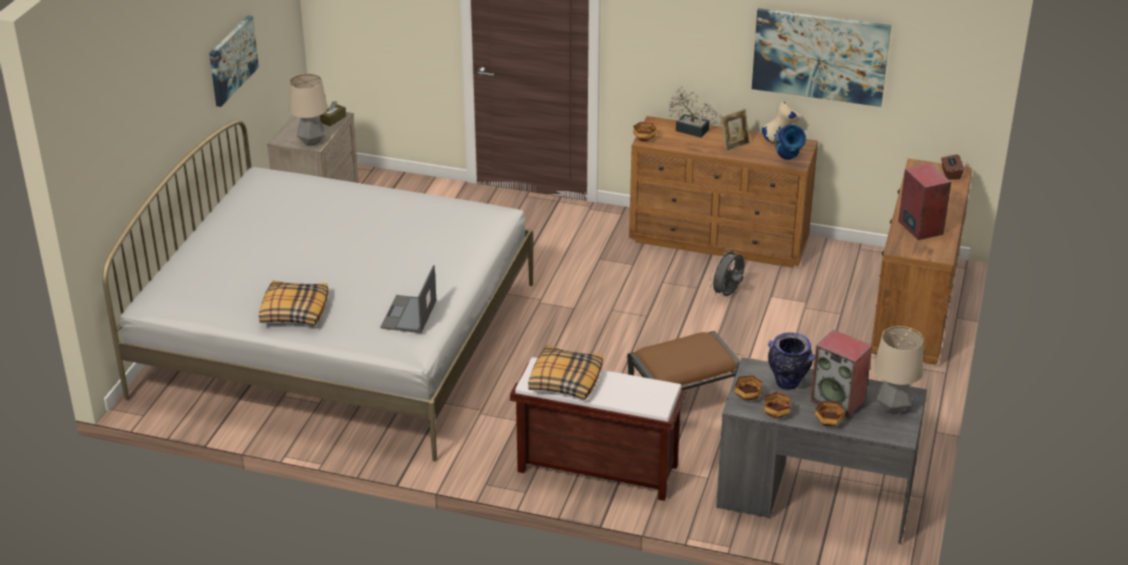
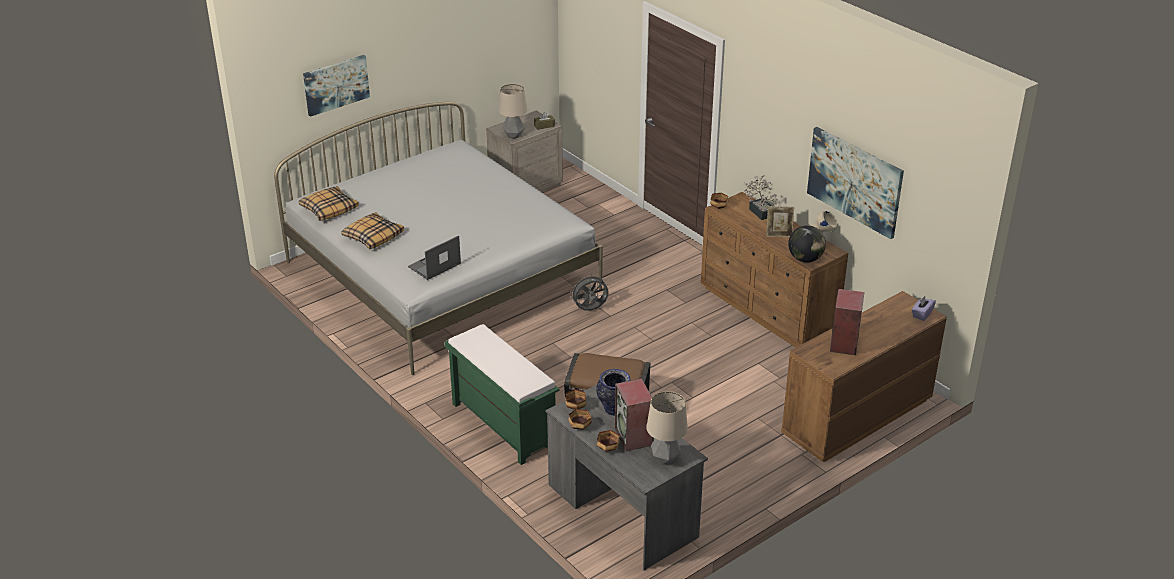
camera: 35 degrees right, 0 degrees up
(232, 60) = (459, 58): picture -> picture (336, 84)
(565, 380) = (484, 347): pillow -> pillow (329, 209)
(596, 469) = (502, 424): brown bench -> green bench
(727, 294) = (728, 349): grey fan -> grey fan (590, 310)
(788, 161) = (805, 259): blue vase -> globe
(950, 174) = (922, 314): brown tissue box -> purple tissue box

